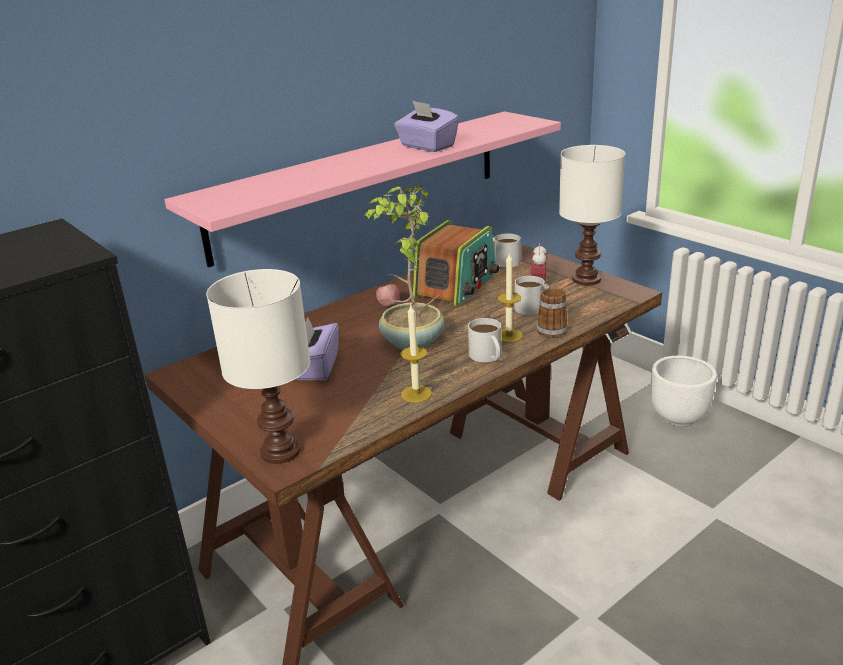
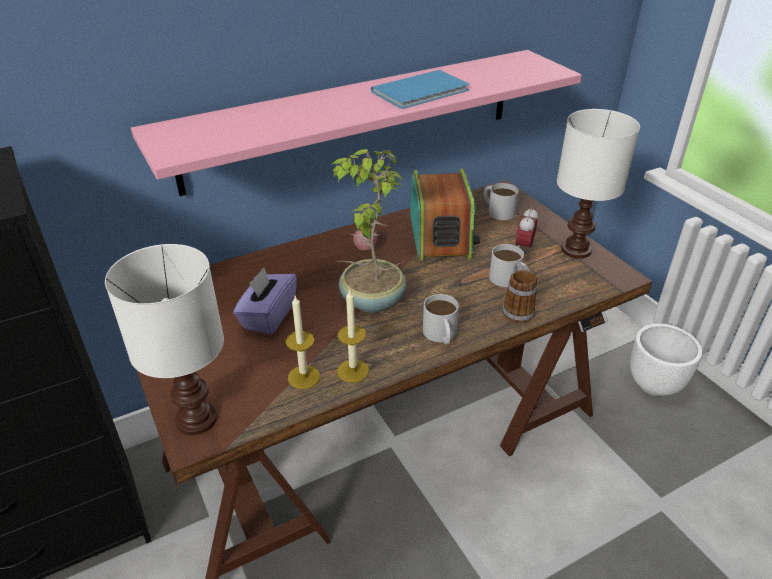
camera: 10 degrees right, 10 degrees up
(427, 146) = (424, 91): purple tissue box -> blue book
(457, 285) = (441, 235): radio -> radio turned 45 degrees counterclockwise
(509, 335) = (472, 311): candle -> candle (303, 377)

